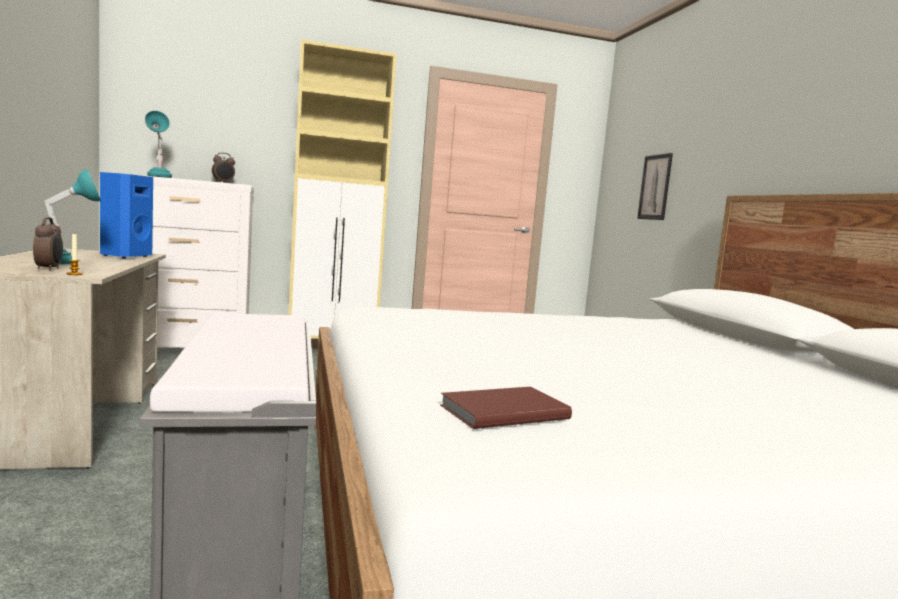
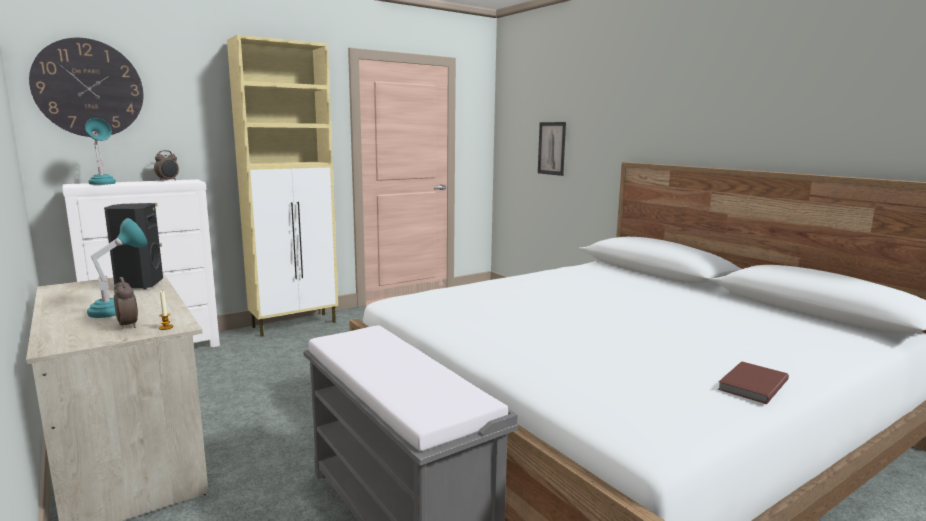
camera: 20 degrees left, 5 degrees up
(124, 256) = (138, 285): blue speaker -> black speaker
(166, 89) = (88, 88): none -> wall clock
(501, 411) = (626, 390): brown book -> brown book (750, 385)

